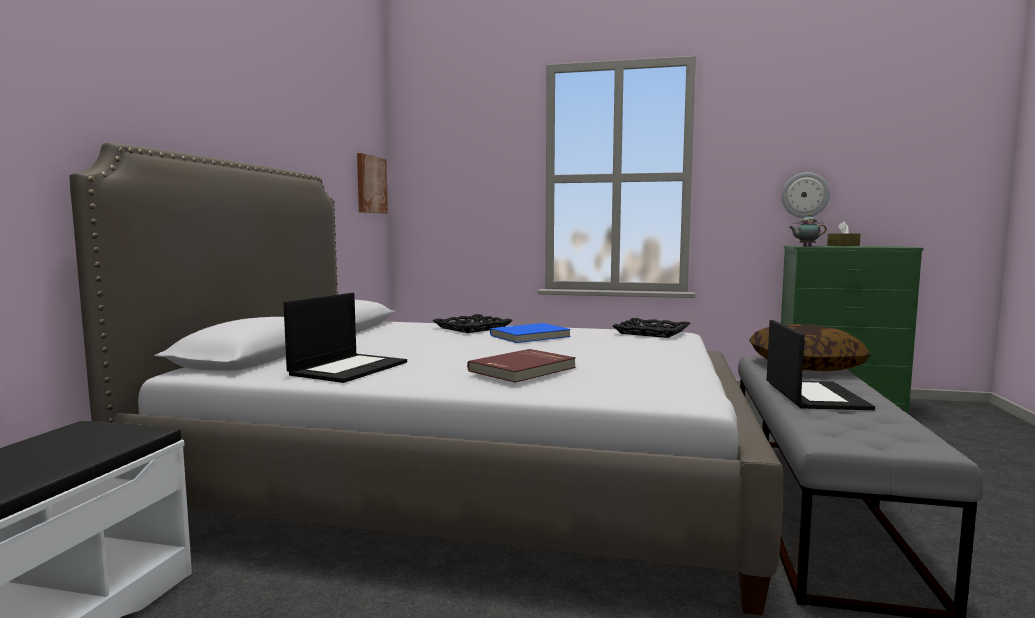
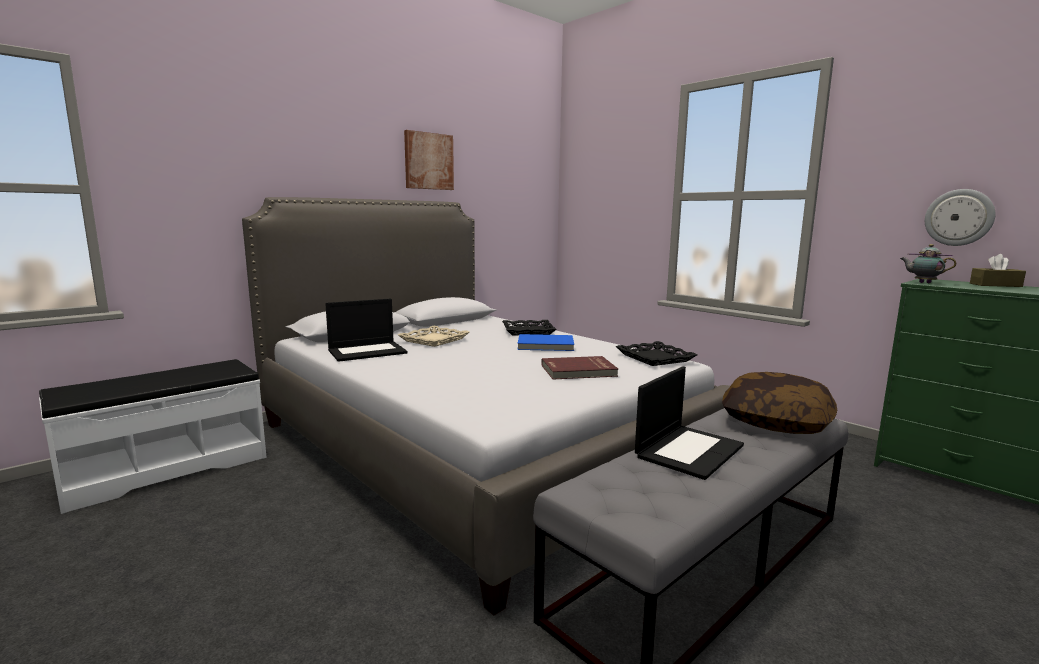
camera: 35 degrees right, 5 degrees up
(370, 185) = (533, 203): picture -> picture (428, 161)
(396, 347) = (434, 340): none -> beige tray
(523, 369) = (445, 373): red book -> red book (579, 371)

